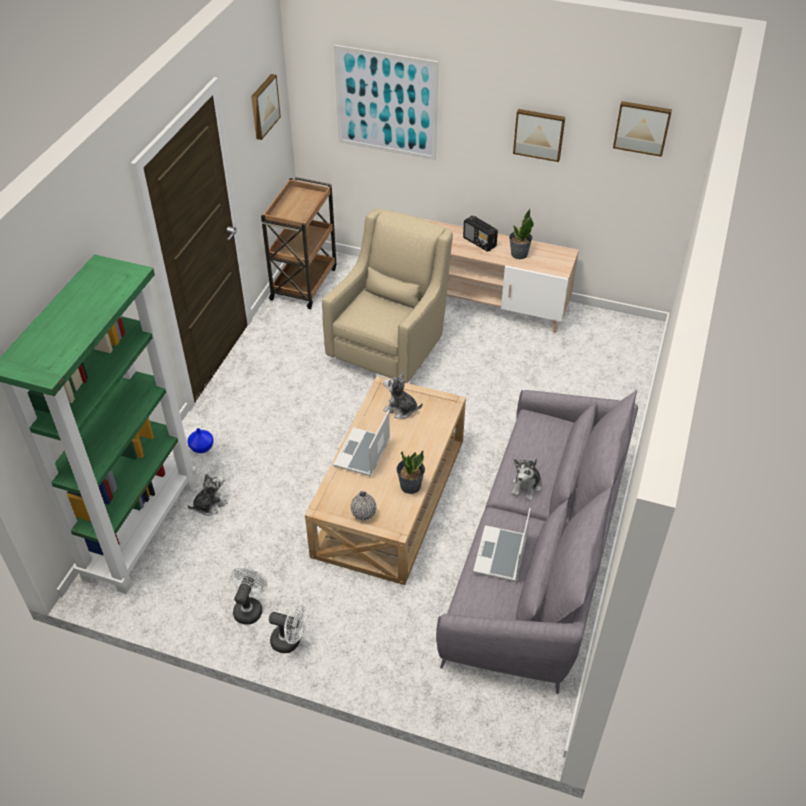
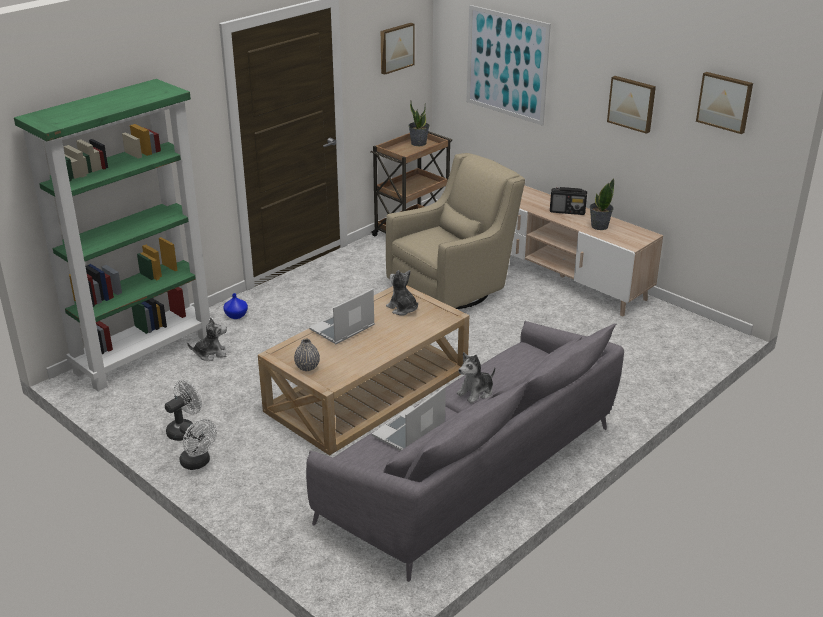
camera: 25 degrees right, 15 degrees down
(410, 485) = (365, 360): potted plant -> potted plant (418, 143)
(479, 242) = (567, 211): radio -> radio turned 60 degrees counterclockwise

